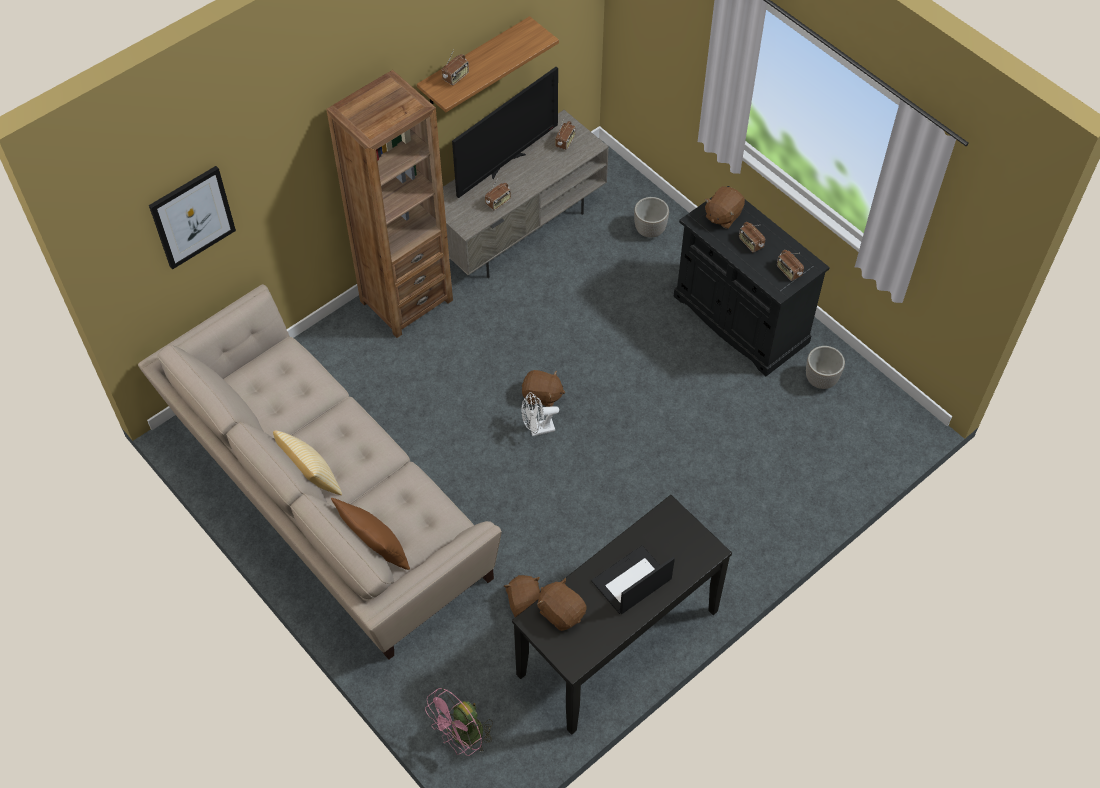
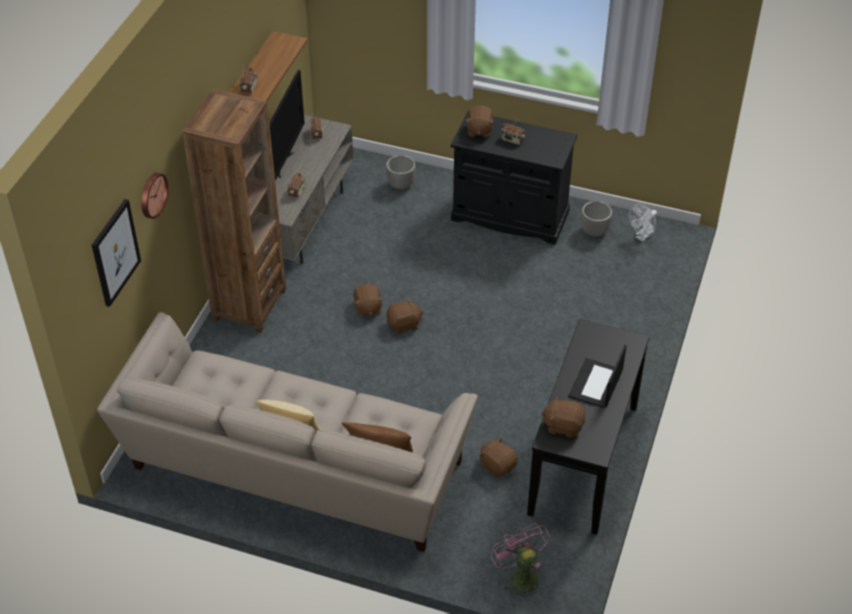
camera: 30 degrees left, 10 degrees down
(268, 166) = (152, 195): none -> wall clock
(462, 737) = (519, 576): pink fan -> pink fan turned 135 degrees clockwise
(518, 360) = (367, 308): none -> brown plush toy
(537, 429) = (418, 348): white fan -> white fan (642, 236)
(788, 271) = (552, 147): radio -> none

